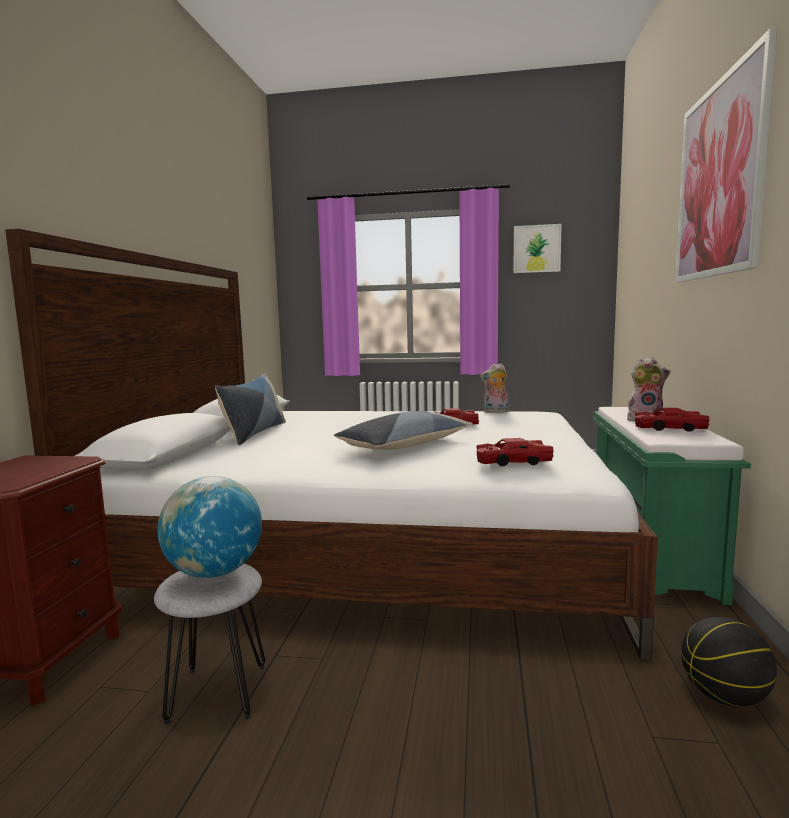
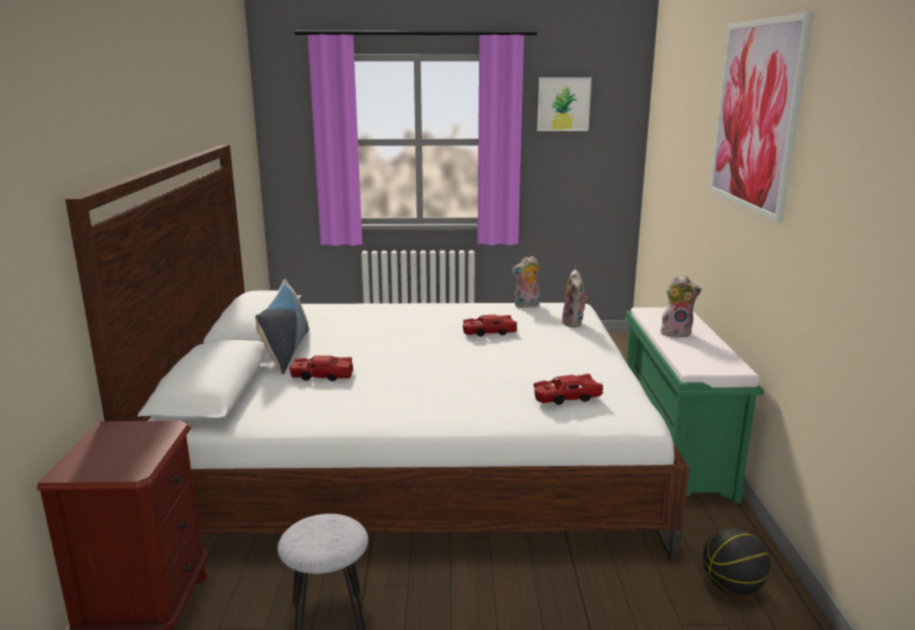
camera: 10 degrees left, 10 degrees up
(214, 573) = (325, 529): globe -> none
(405, 445) = (455, 370): pillow -> none
(539, 421) = (574, 323): none -> plush toy
(669, 428) = (699, 348): red toy car -> red toy car (322, 375)

